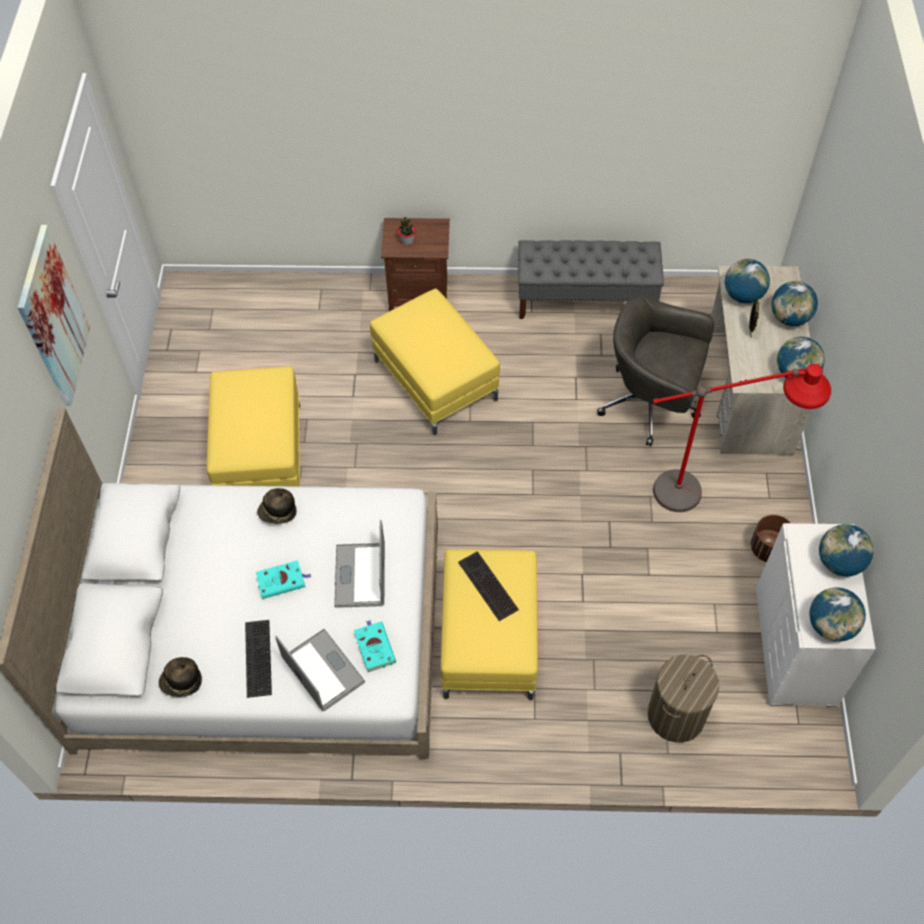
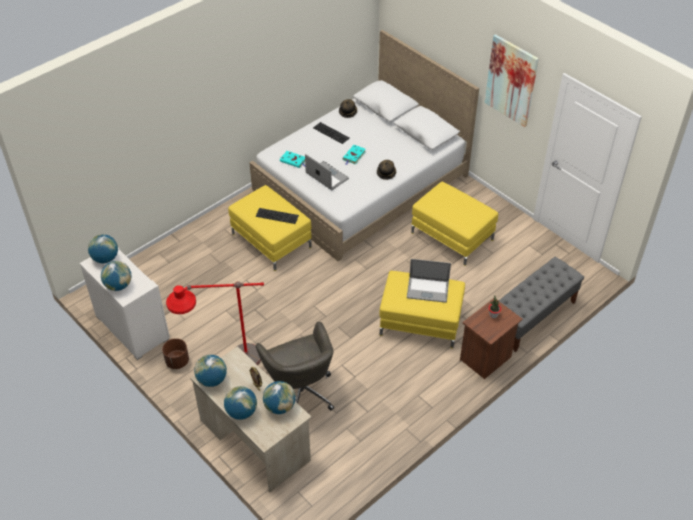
camera: 135 degrees right, 10 degrees down
(323, 670) = (303, 144): laptop -> laptop (427, 289)
(586, 300) = (397, 426): grey bench -> grey bench (532, 317)
(651, 404) = (300, 391): grey office chair -> grey office chair turned 90 degrees clockwise
(676, 715) = (166, 267): laundry basket -> none

